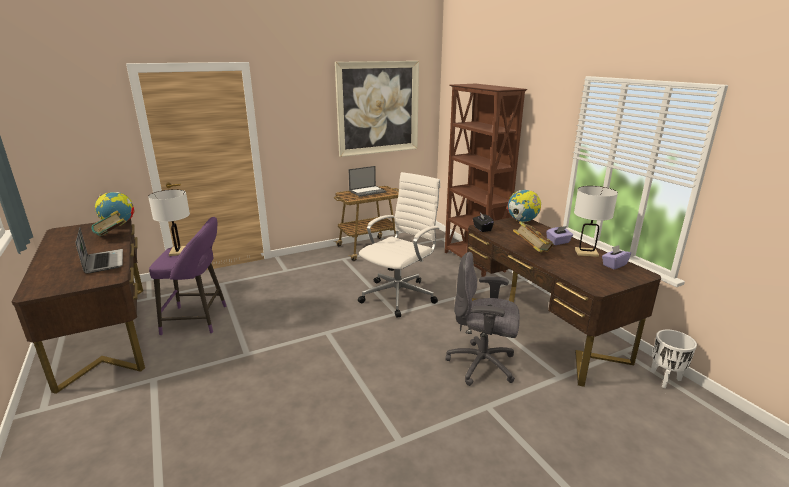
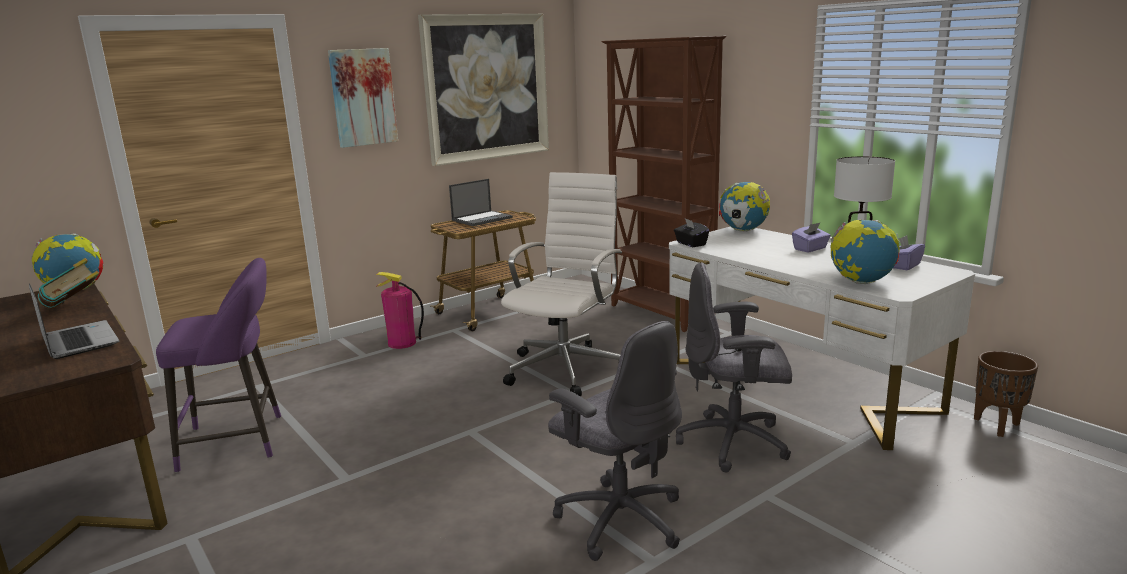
camera: 10 degrees left, 5 degrees down
(178, 251) = (201, 321): white table lamp -> none
(296, 113) = (363, 97): none -> picture
(310, 264) = (402, 343): none -> fire extinguisher
(391, 408) = (619, 519): none -> grey office chair
(531, 251) = (779, 262): book -> none
(541, 328) = (798, 385): brown desk -> white desk
(577, 275) = (861, 282): none -> globe
(665, 379) = (998, 426): white planter -> brown planter

